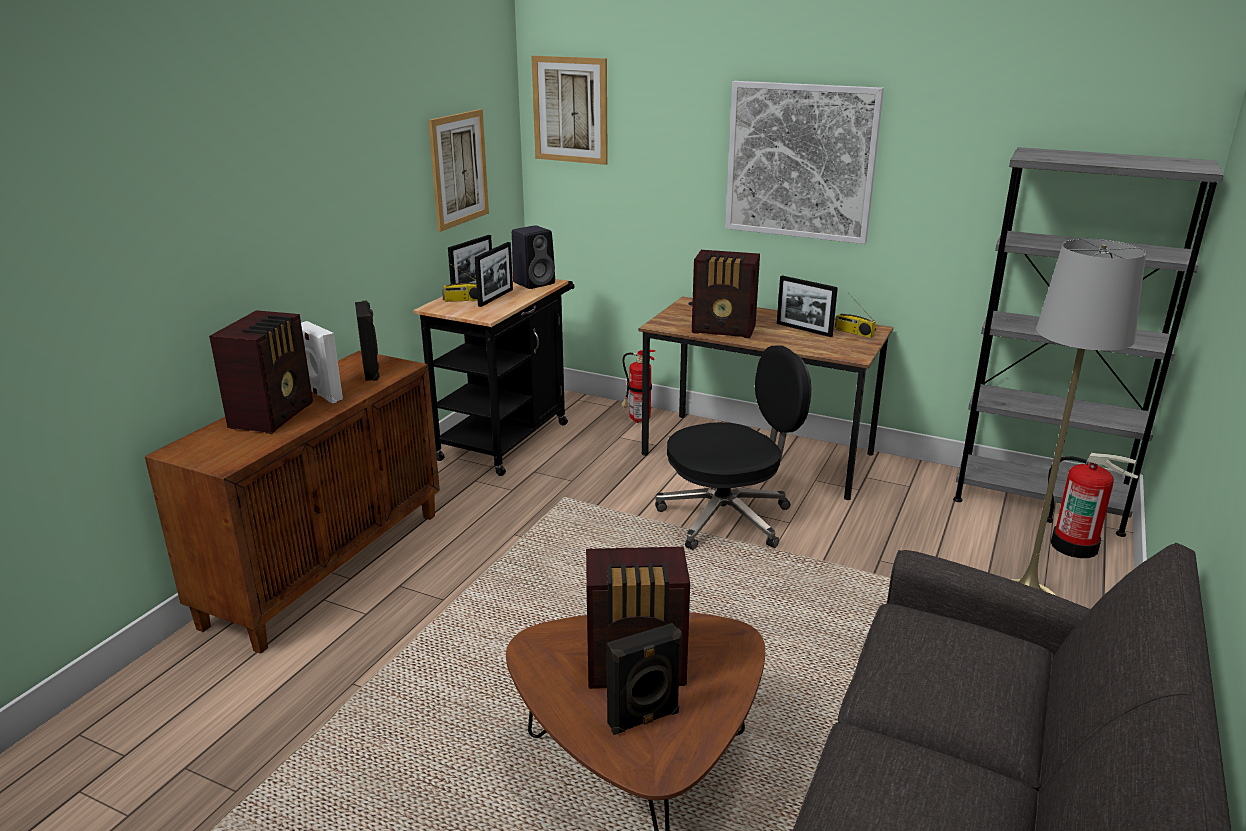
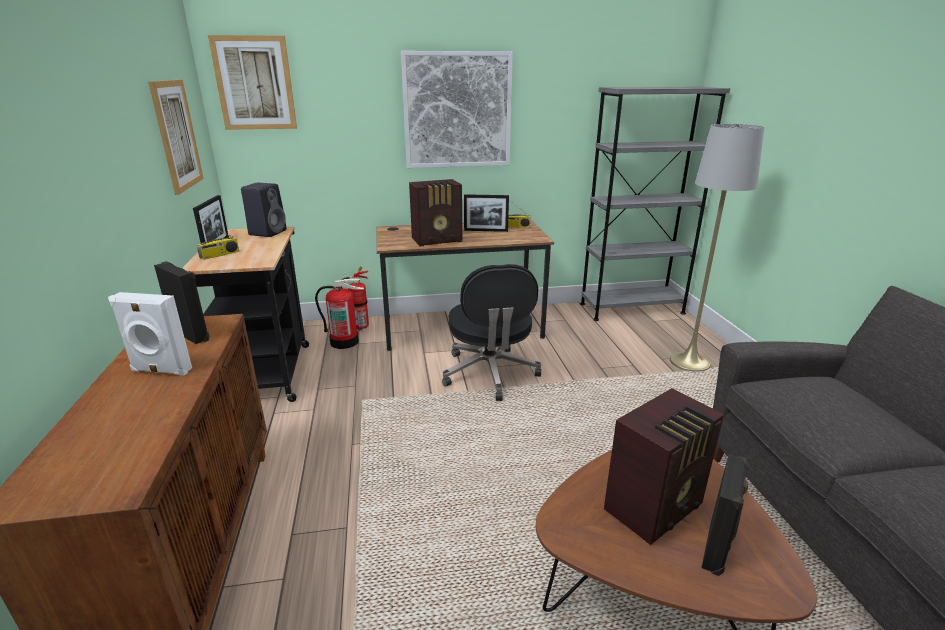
camera: 35 degrees left, 0 degrees up
(274, 415) = (122, 409): radio -> none
(495, 297) = (249, 248): picture frame -> none
(727, 517) = (490, 373): black office chair -> black office chair turned 135 degrees clockwise
(1074, 546) = (673, 326): fire extinguisher -> fire extinguisher (345, 342)

